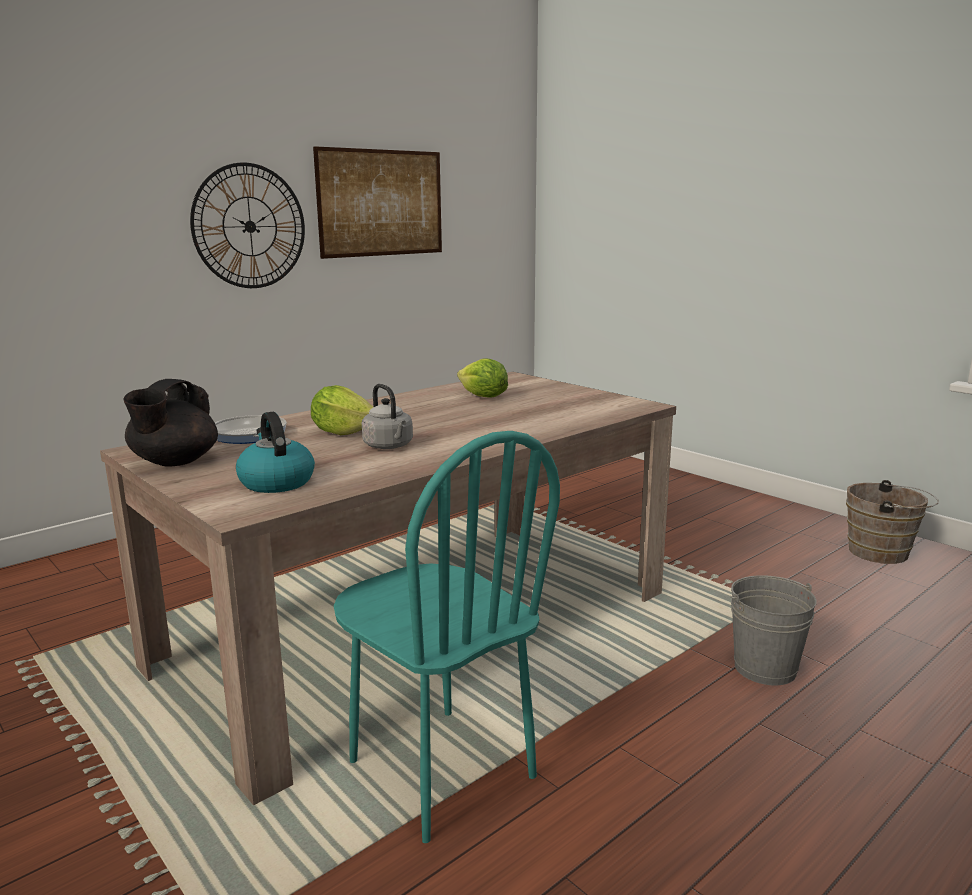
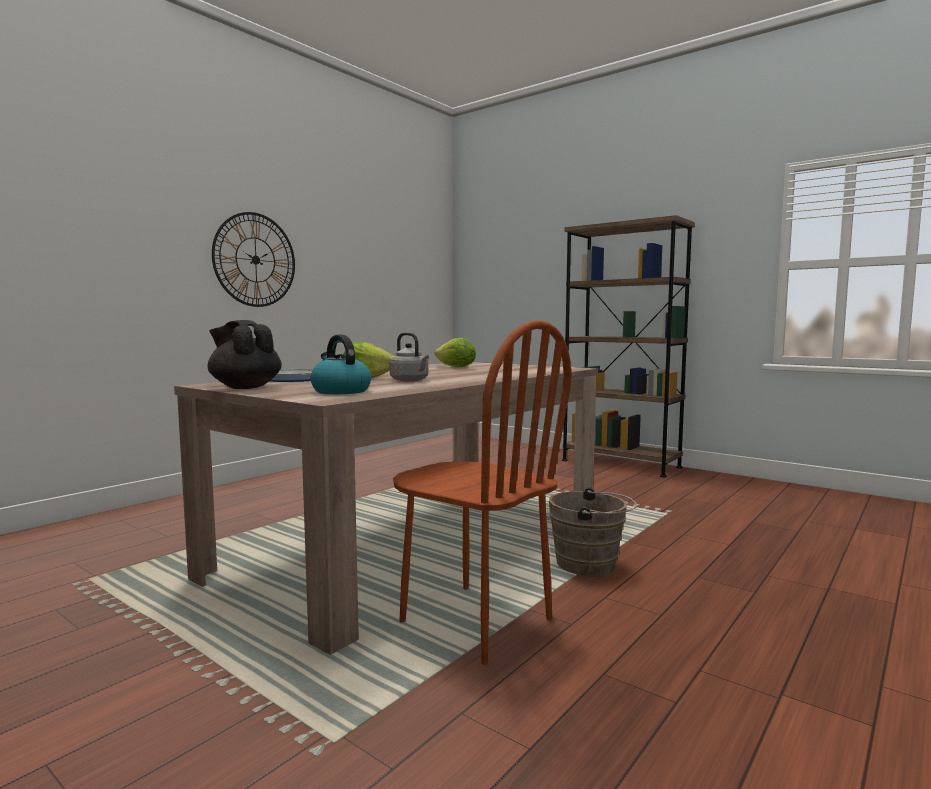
camera: 10 degrees left, 10 degrees down
(174, 462) = (245, 387): black teapot -> black teapot turned 120 degrees clockwise
(381, 203) = (349, 253): picture -> none
(440, 770) = (475, 621): turquoise chair -> brown chair
(738, 501) = (620, 464): none -> brown bookcase
(765, 668) = (686, 548): grey bucket -> none
(883, 553) = (732, 485): brown bucket -> brown bucket (591, 565)

